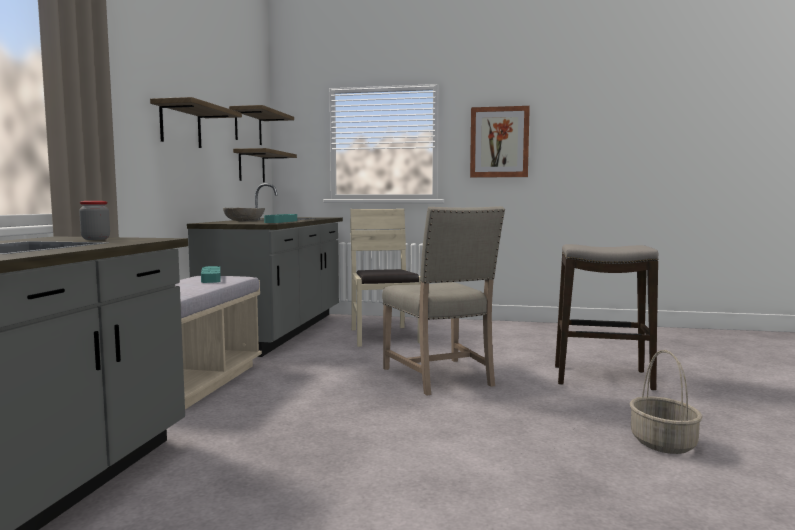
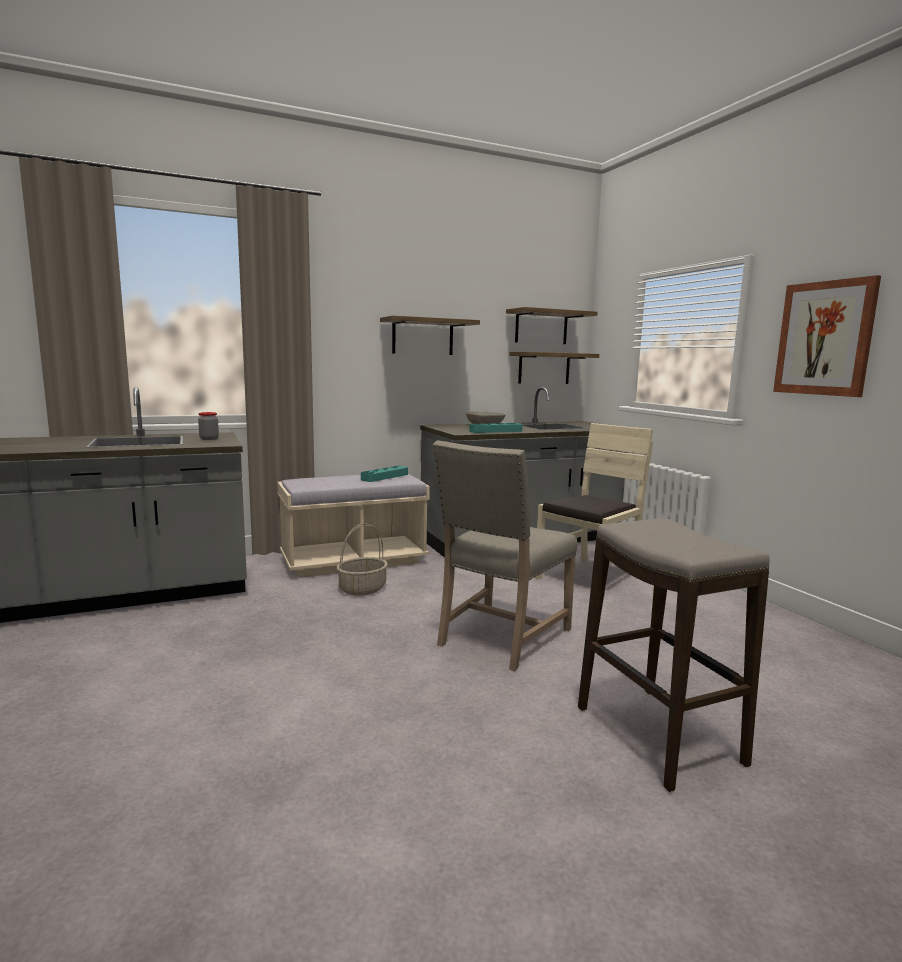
camera: 55 degrees right, 5 degrees up
(662, 443) = (448, 827): basket -> basket (362, 589)

